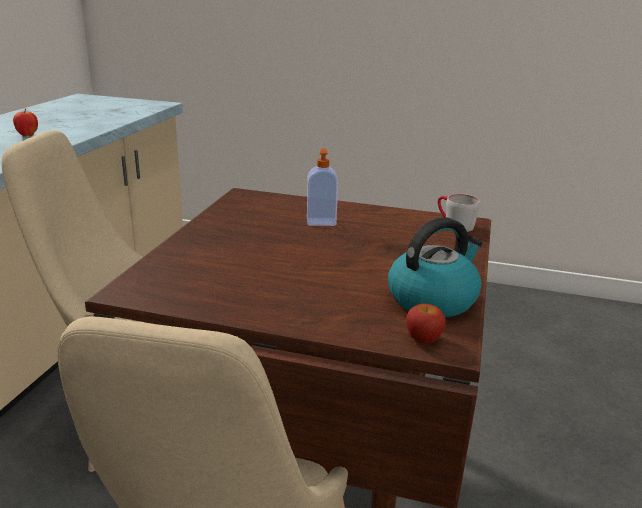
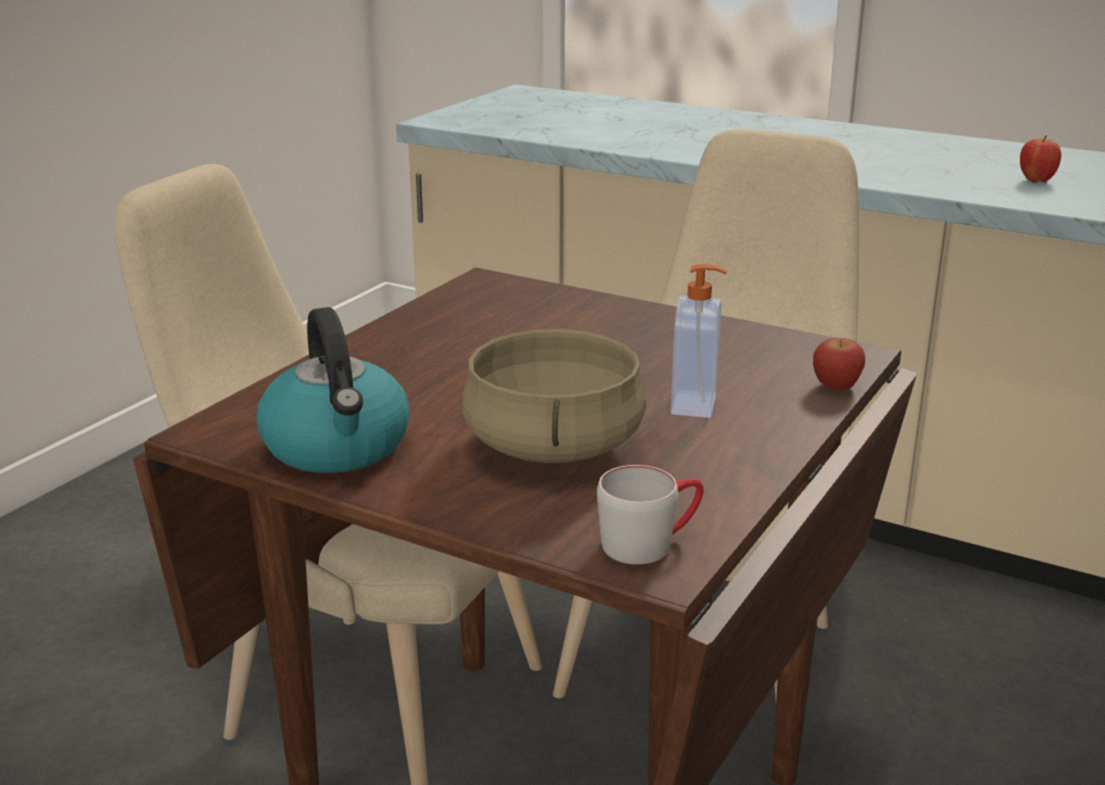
camera: 105 degrees right, 0 degrees up
(387, 246) = (555, 446): none -> beige cooking pot
(423, 339) = (241, 419): apple -> apple (836, 386)

